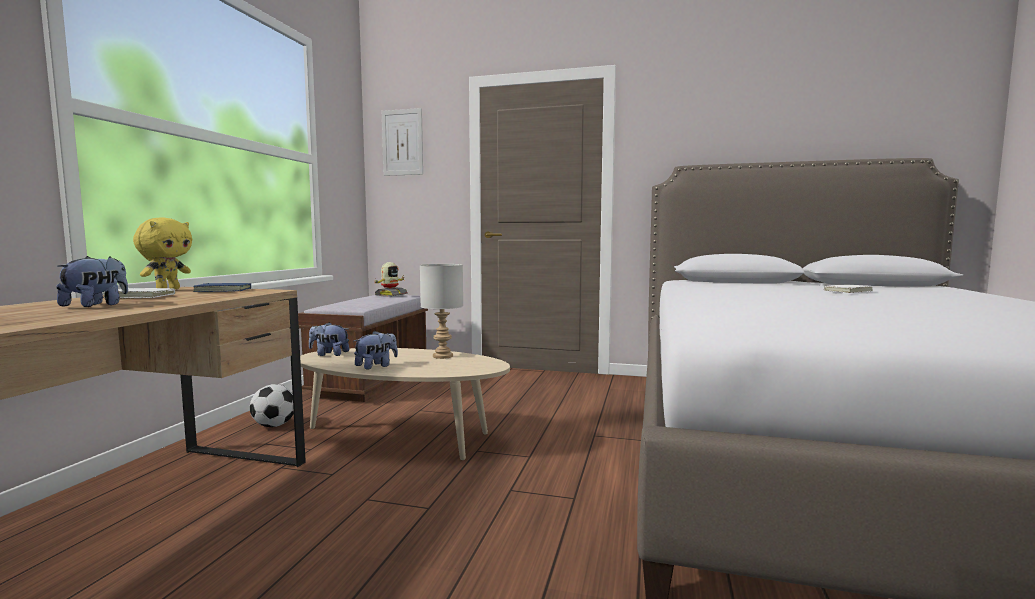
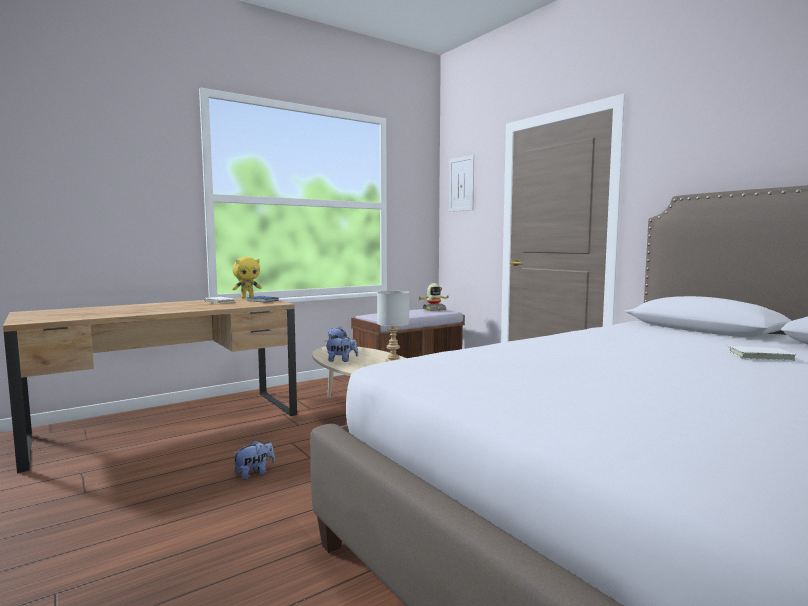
camera: 40 degrees right, 0 degrees up
(97, 305) = (186, 306): plush toy -> plush toy (254, 473)
(274, 425) = (315, 391): football -> none

